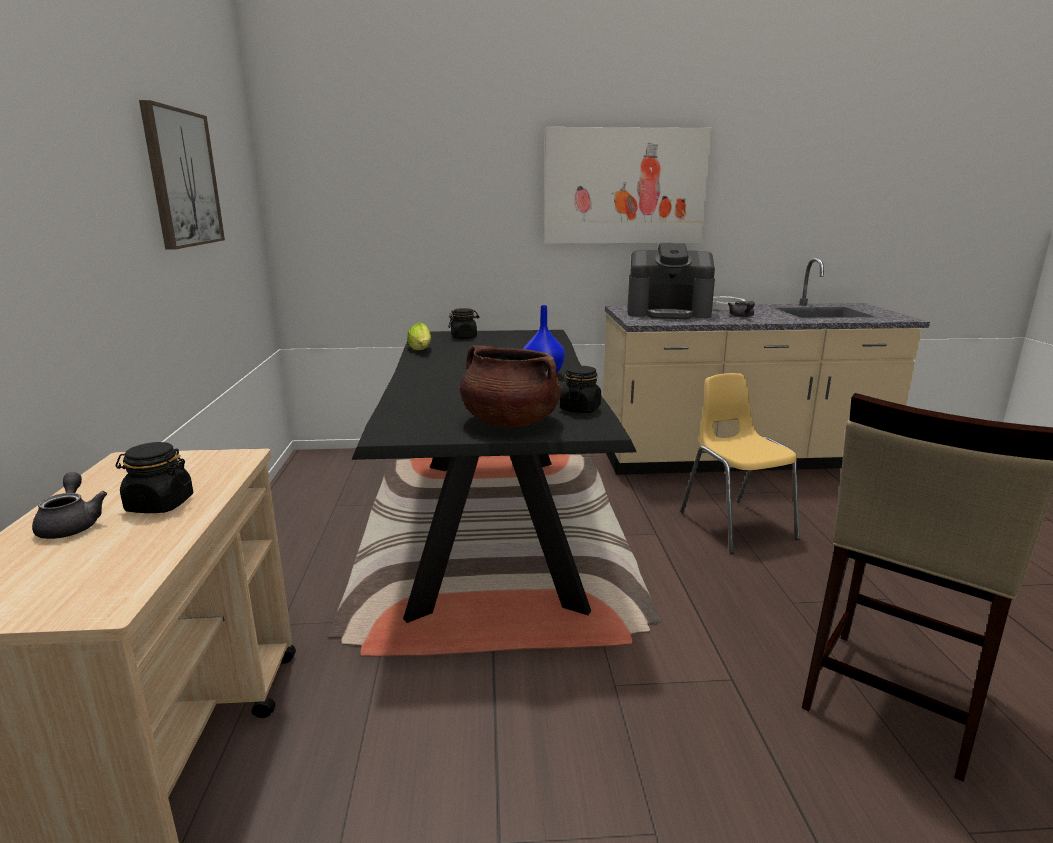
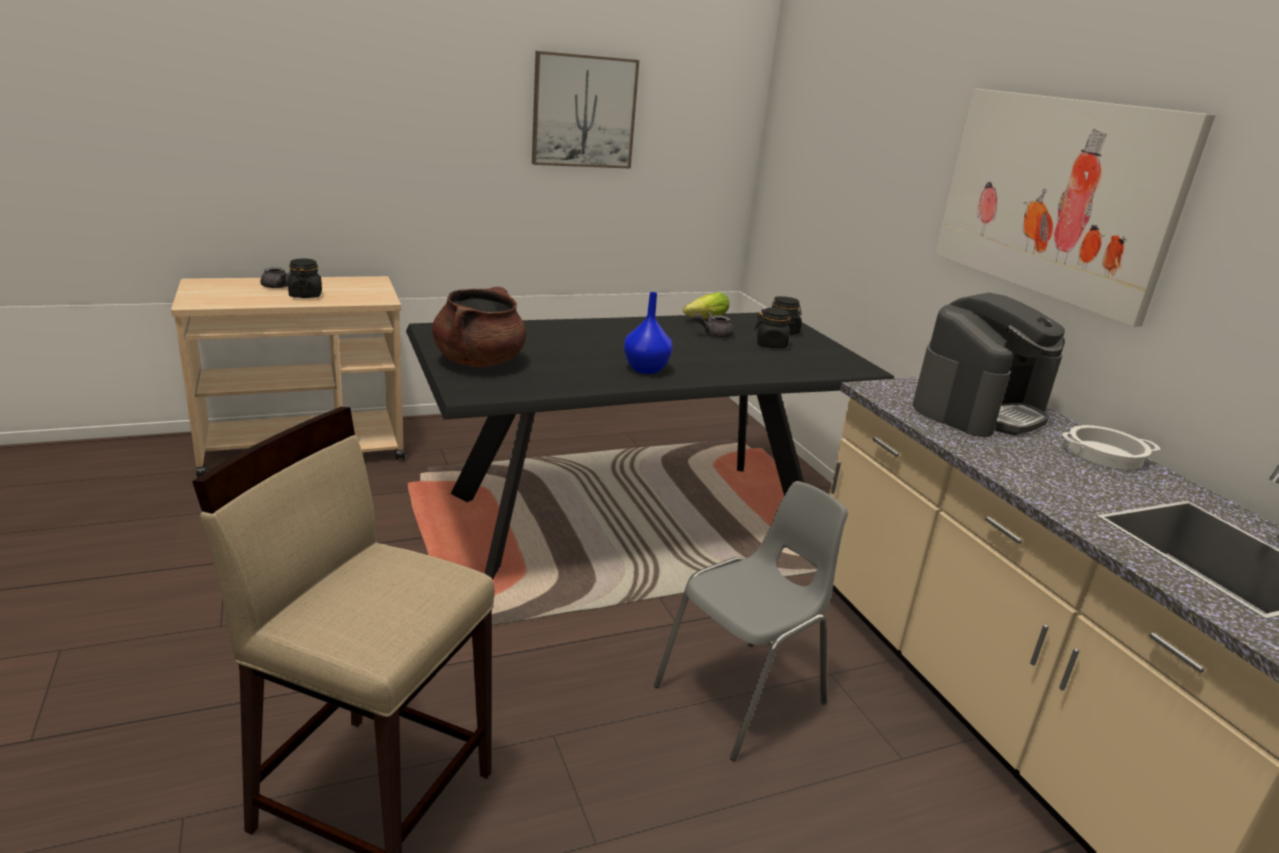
camera: 70 degrees right, 5 degrees up
(580, 409) = (531, 386): black jar -> black jar (771, 344)
(668, 313) = (979, 409): coffee machine -> coffee machine turned 120 degrees counterclockwise
(735, 525) = (743, 696): yellow chair -> grey chair
(742, 316) = (1029, 462): grey teapot -> grey teapot (713, 334)

